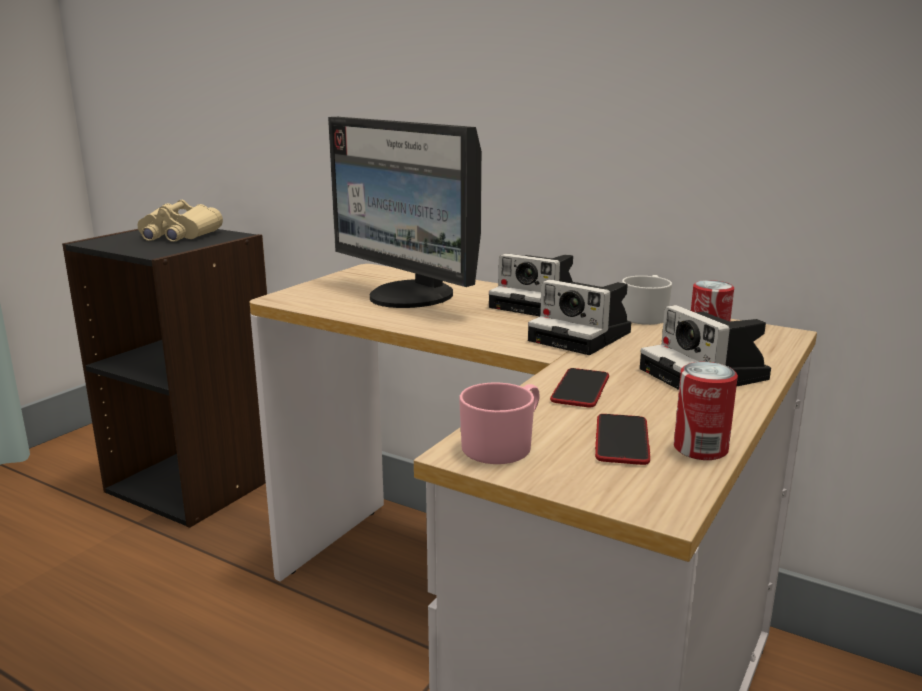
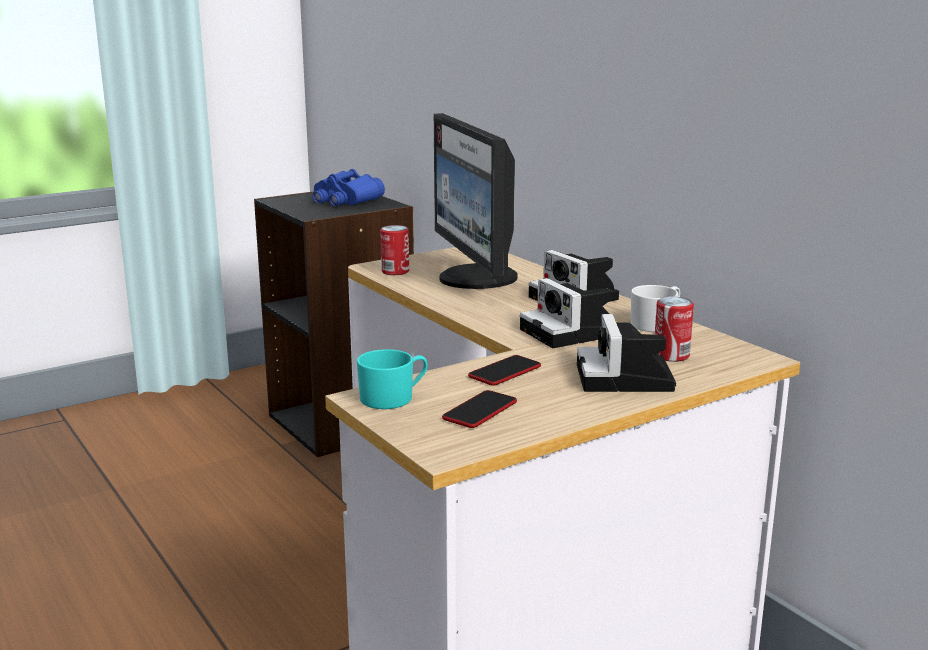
camera: 25 degrees right, 0 degrees up
(178, 235) = (345, 200): beige binoculars -> blue binoculars
(503, 445) = (393, 398): pink mug -> turquoise mug
(700, 449) = (529, 427): can -> can (395, 271)

